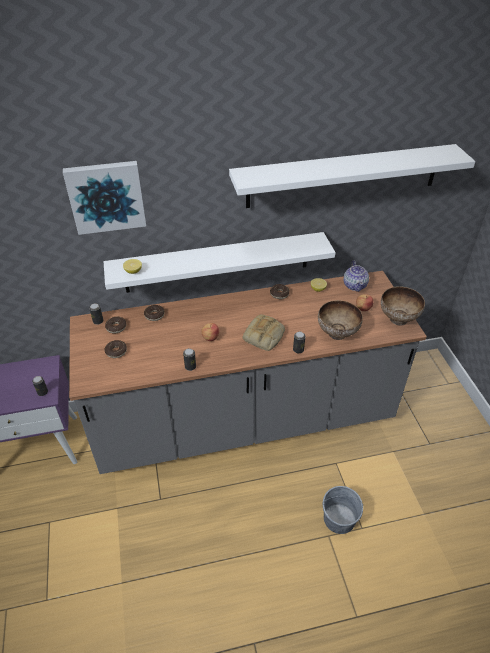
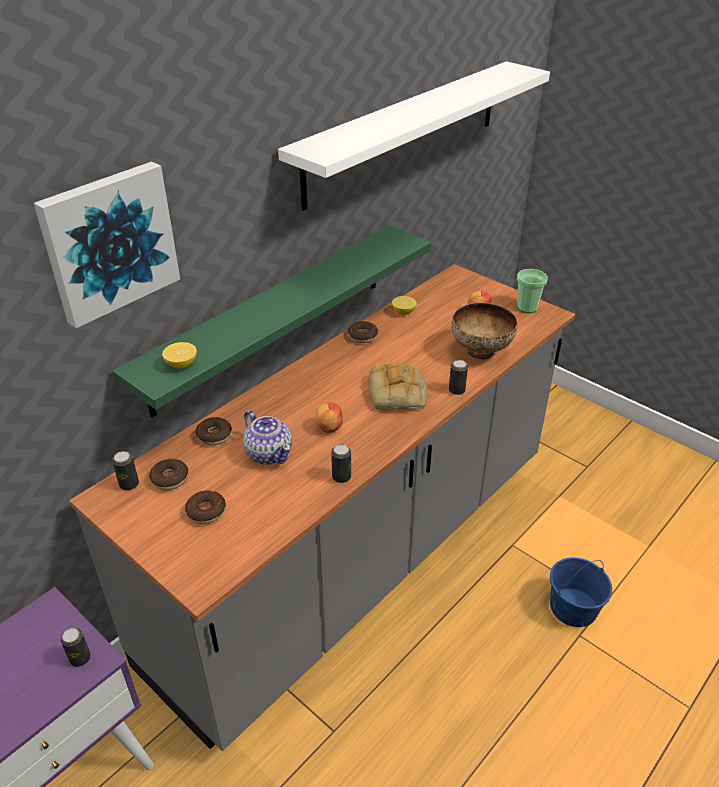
camera: 35 degrees left, 5 degrees down
(217, 262) = (272, 316): white shelf -> green shelf
(339, 519) = (573, 607): grey bucket -> blue bucket
(355, 285) = (442, 291): teapot -> teapot (269, 453)
(398, 318) = (527, 307): bowl -> cup

